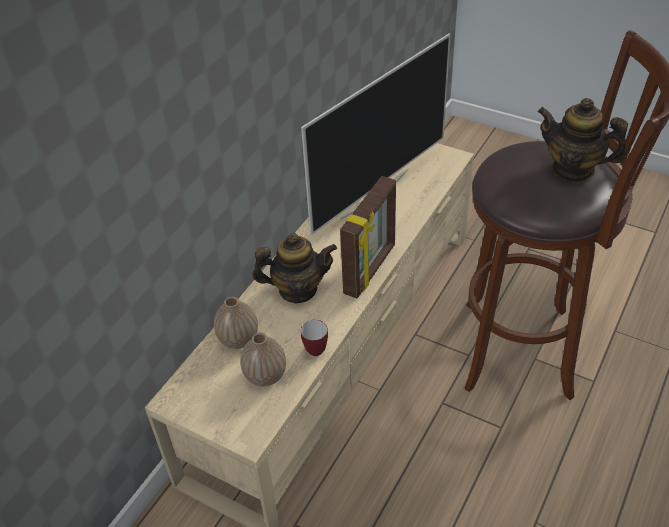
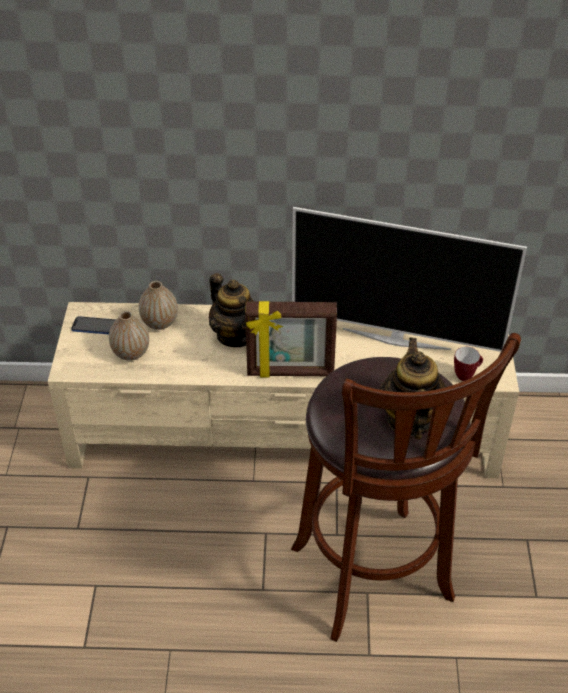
camera: 60 degrees right, 0 degrees up
(203, 394) = (95, 326): none -> phone
(315, 348) = (176, 371): mug -> mug (466, 375)

